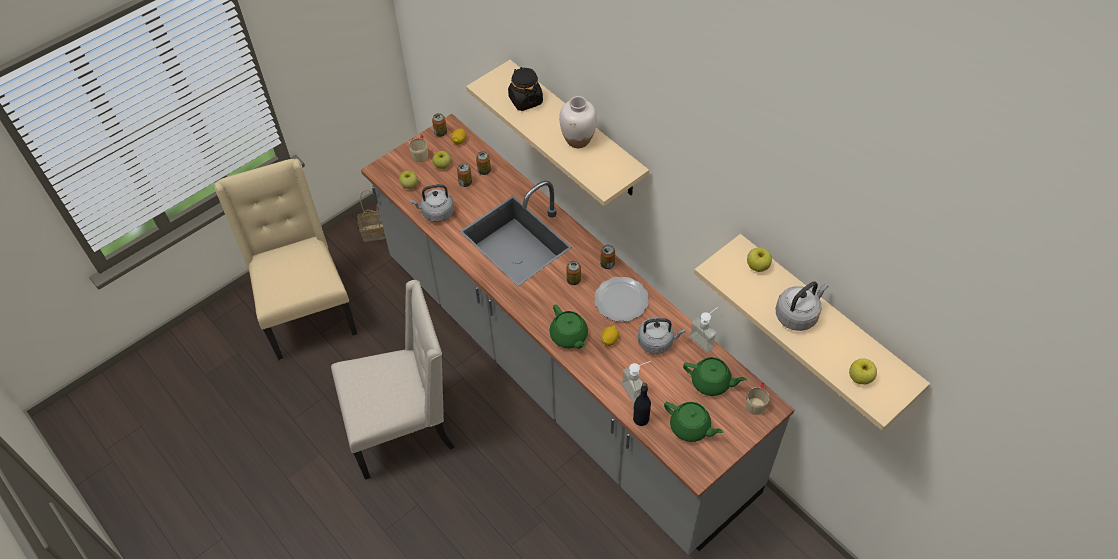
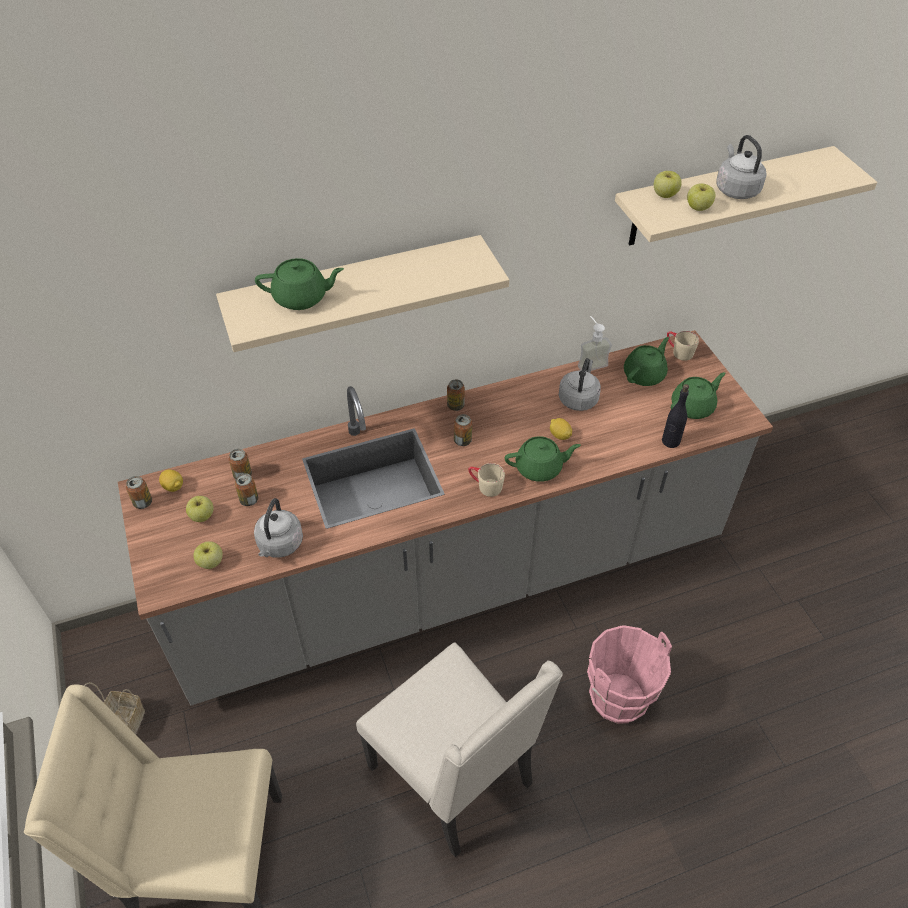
camera: 70 degrees left, 5 degrees down
(403, 428) = (454, 776): beige chair -> beige chair turned 135 degrees clockwise
(420, 153) = (162, 534): beige mug -> beige mug (485, 486)
(503, 518) = (617, 698): none -> pink bucket
(525, 100) = (301, 298): black jar -> green teapot
(578, 140) = (401, 273): white vase -> none
(622, 301) = (512, 409): plate -> none
(637, 390) = (633, 433): soap dispenser -> none
(860, 378) = (820, 177): apple -> apple (698, 208)

